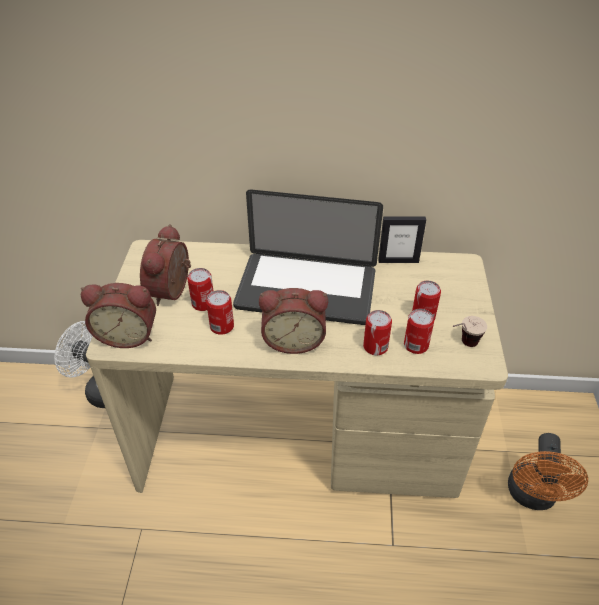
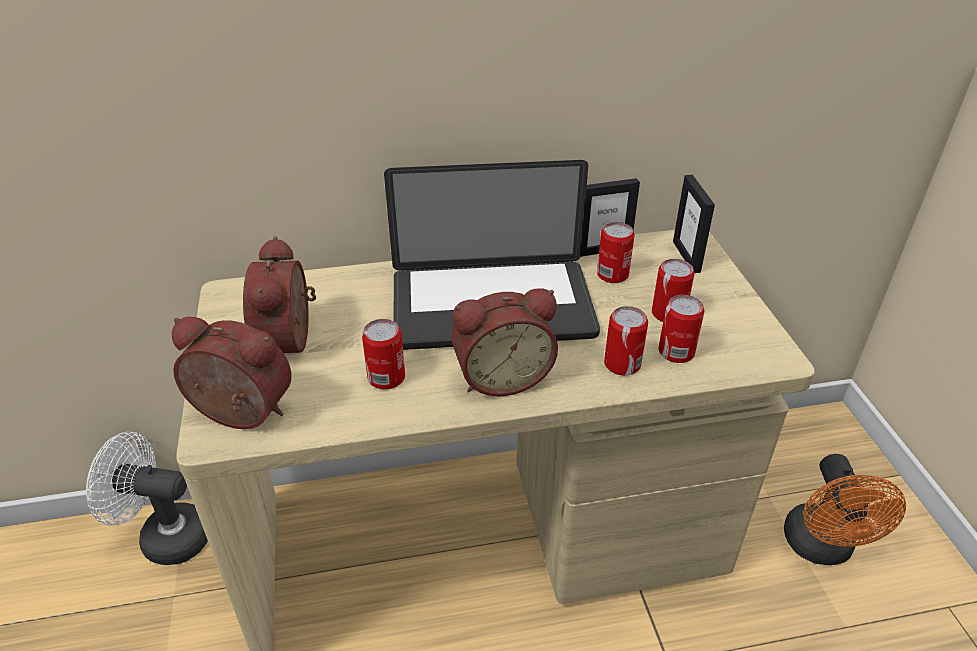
camera: 15 degrees left, 5 degrees down
(128, 334) = (240, 416): alarm clock -> alarm clock turned 150 degrees counterclockwise
(203, 303) = (345, 351): can -> can (612, 274)
(456, 275) = (687, 256): none -> picture frame
(462, 345) = (737, 341): cup -> none

